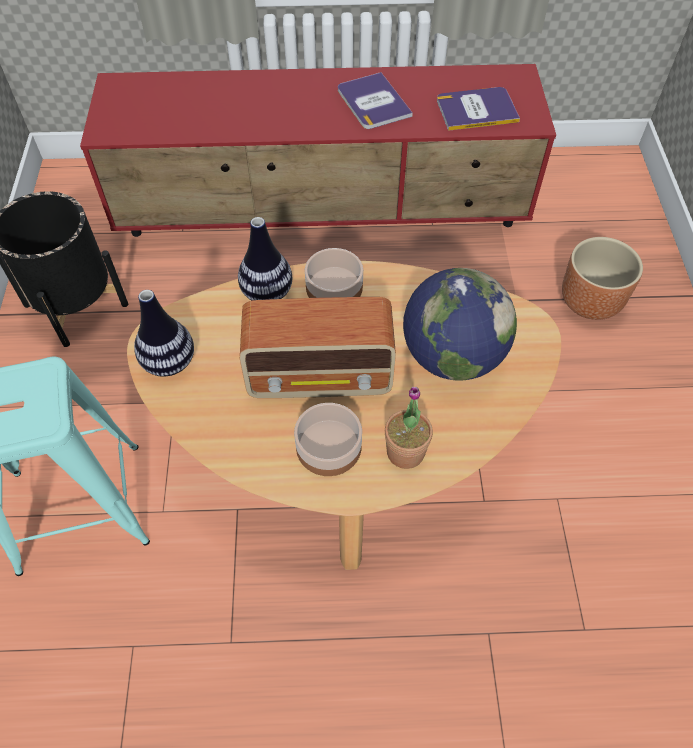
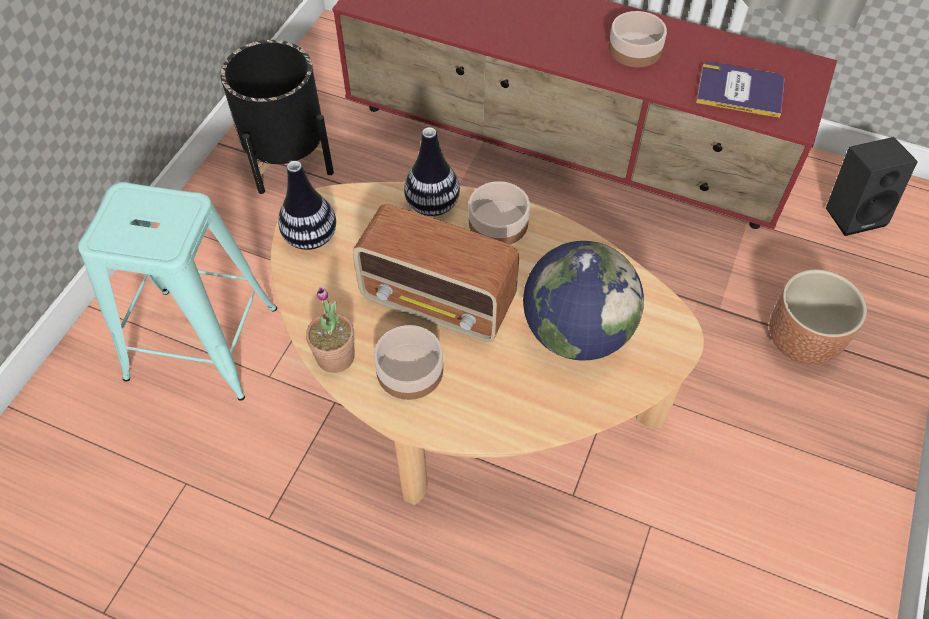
camera: 25 degrees right, 0 degrees up
(373, 102) = (634, 49): book -> bowl
(405, 452) = (478, 404): potted plant -> potted plant (335, 356)
(574, 189) = (853, 213): none -> black speaker

